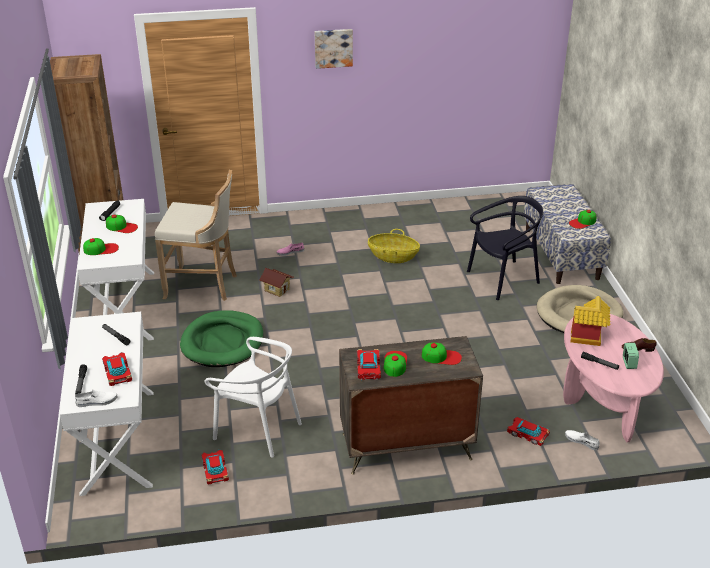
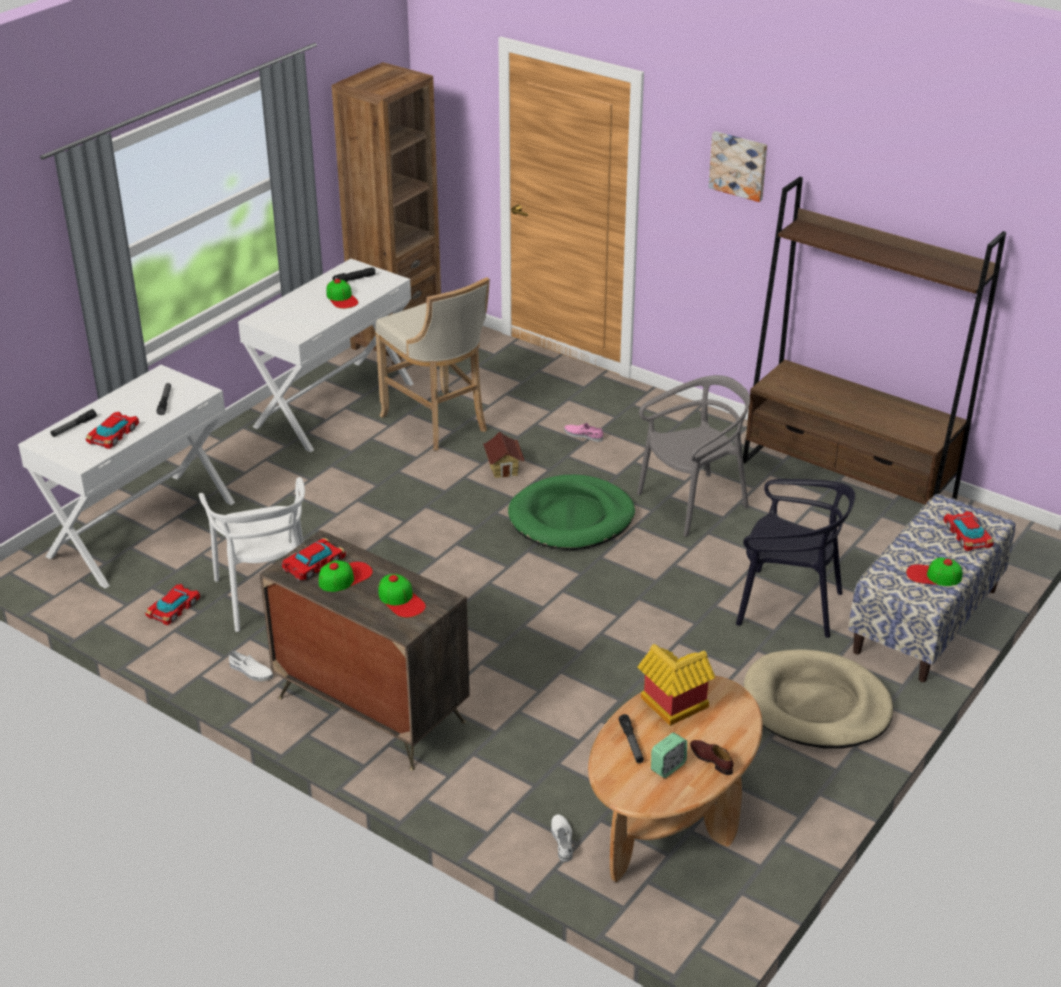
camera: 45 degrees right, 0 degrees up
(96, 401) = (58, 450): white shoe -> white shoe (250, 671)
(101, 249) = (288, 311): cap -> none
(223, 342) = (367, 492): green dog bed -> green dog bed (571, 518)
(393, 257) = (693, 503): basket -> grey chair
(441, 211) = (848, 481): none -> brown bookcase
(528, 434) = (515, 788): toy car -> toy car (967, 535)
(603, 399) = (671, 817): pink coffee table -> brown coffee table

